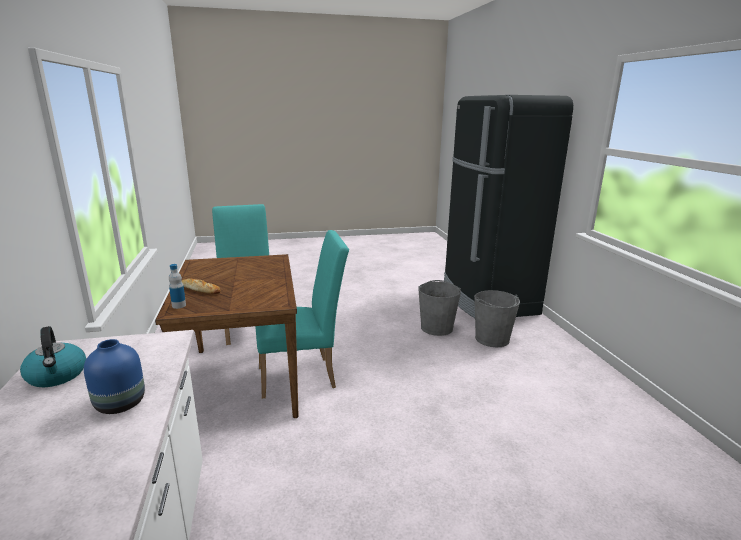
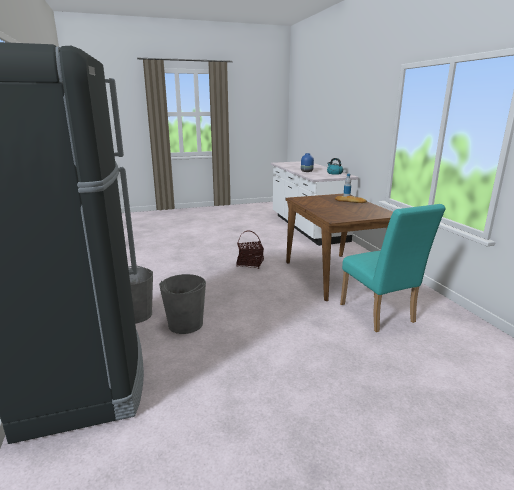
camera: 175 degrees right, 0 degrees up
(303, 376) = (296, 279): turquoise chair -> none
(364, 416) = (250, 264): none -> basket

